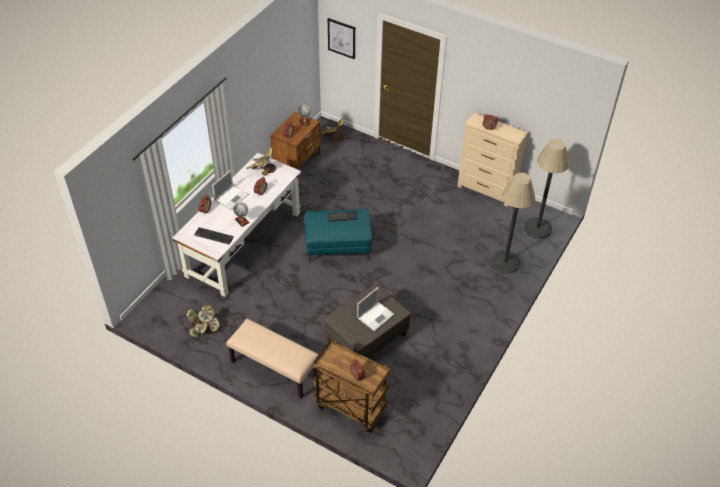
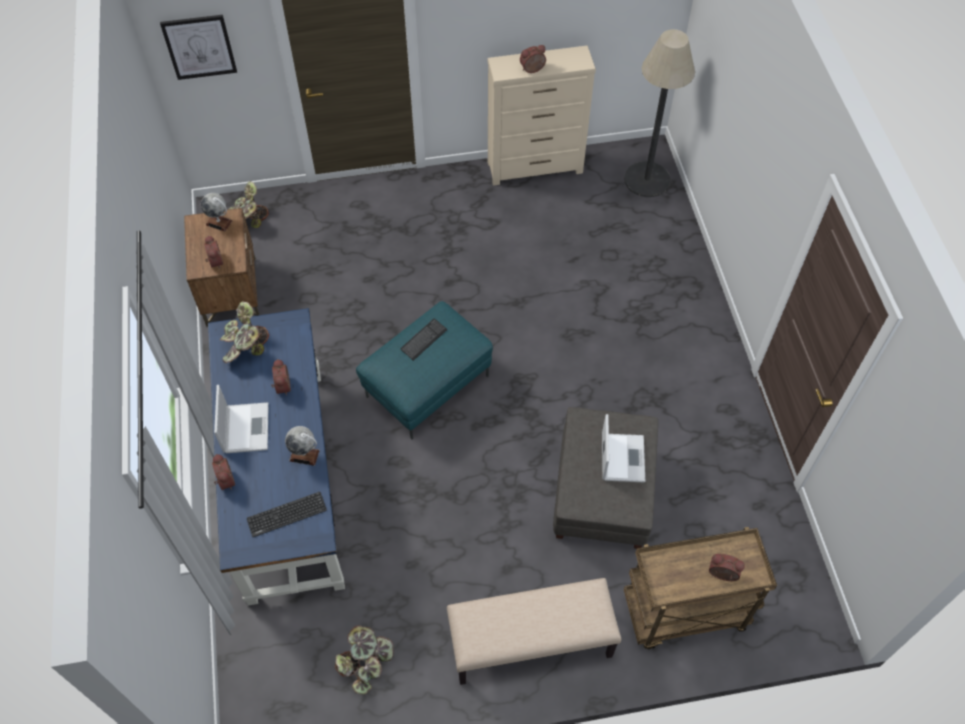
camera: 40 degrees left, 10 degrees up
(244, 243) = (285, 480): white desk -> blue desk
(505, 262) = (657, 254): floor lamp -> none

